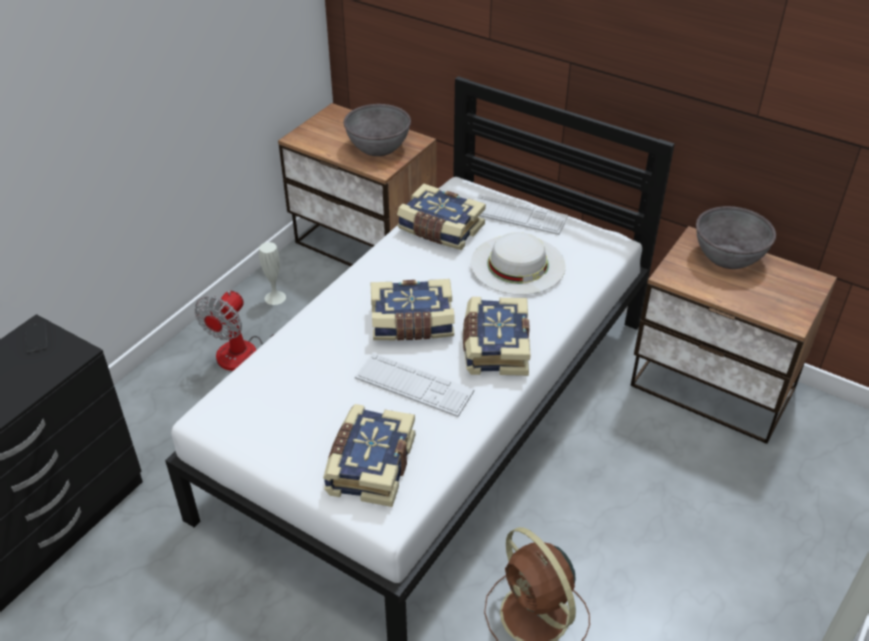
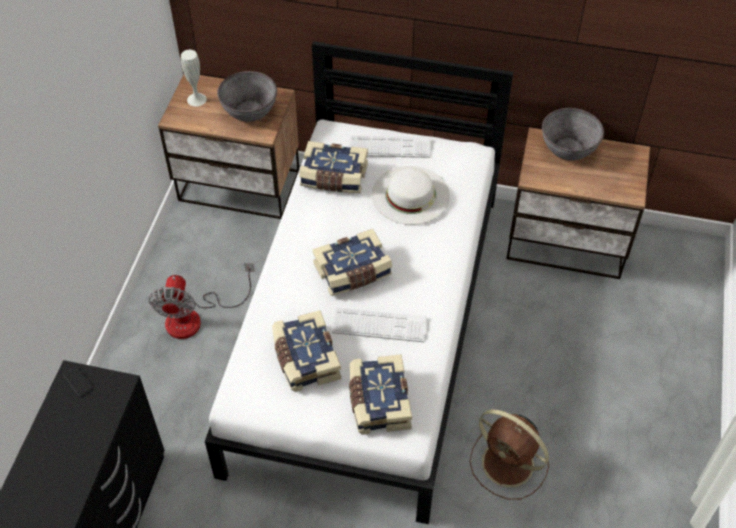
camera: 20 degrees left, 10 degrees up
(275, 297) = (187, 259): white vase -> white vase (196, 99)
(494, 347) = (425, 275): book -> book (305, 359)

